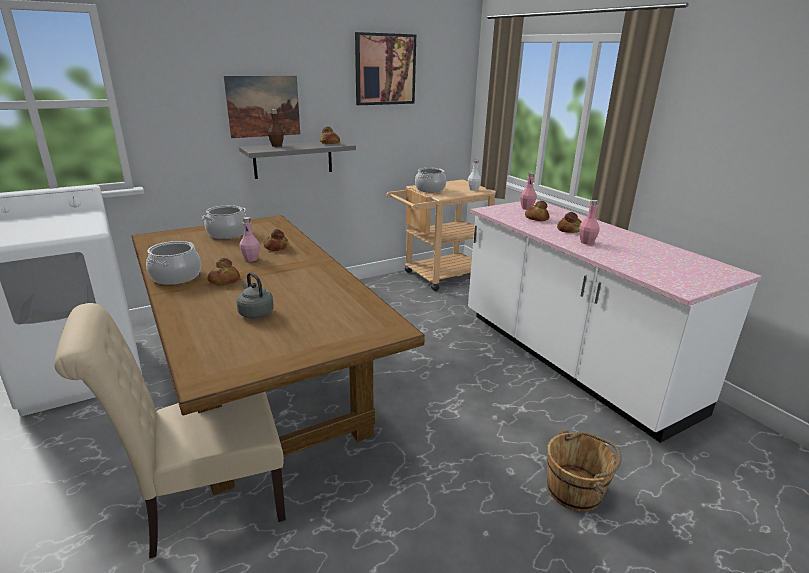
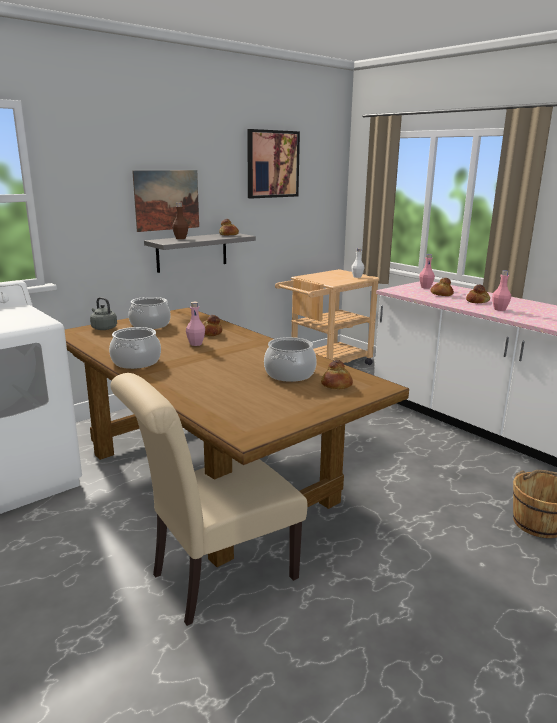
camera: 10 degrees left, 5 degrees down
(224, 281) = (188, 362): bread -> bread (336, 385)
(255, 313) = (243, 384): grey kettle -> grey kettle (103, 328)
(430, 189) = (317, 278): cooking pot -> cooking pot (290, 374)

